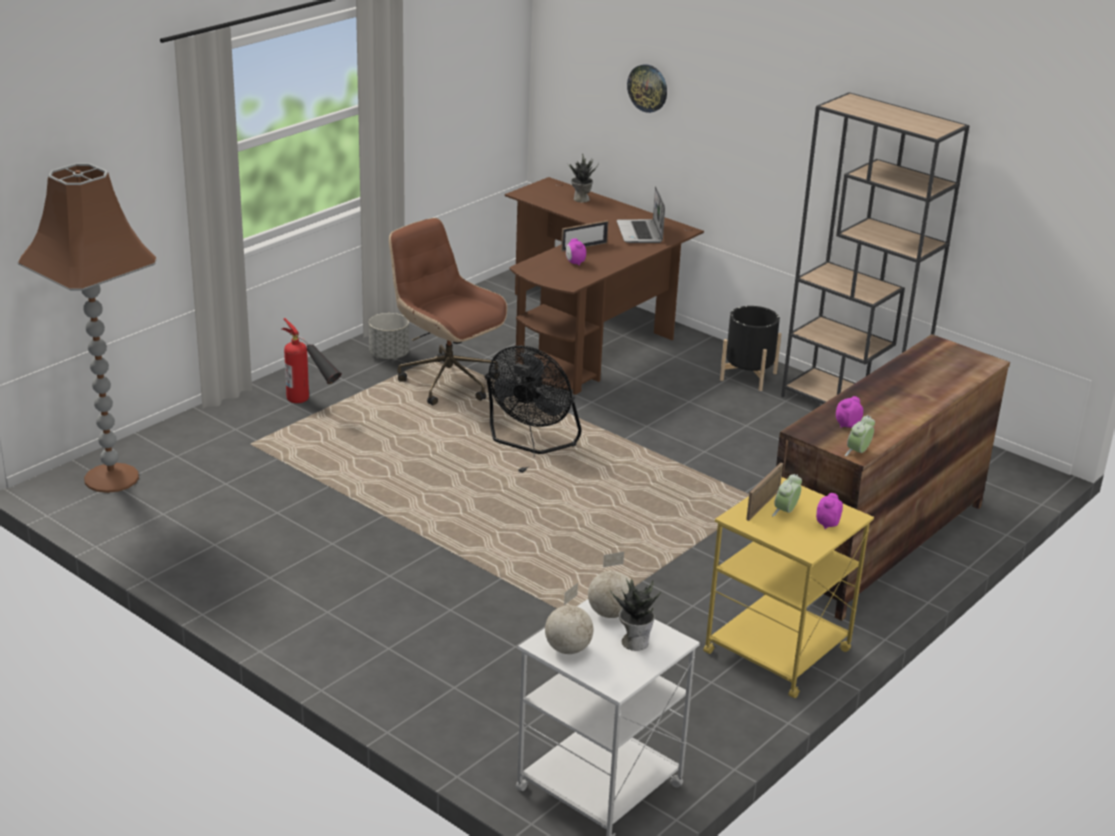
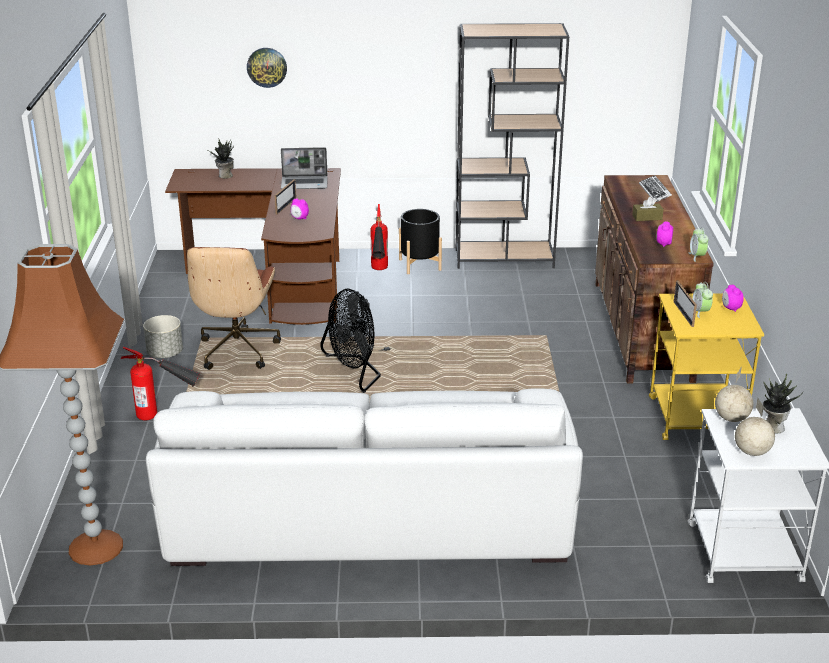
camera: 40 degrees left, 0 degrees up
(338, 562) = (369, 511): none -> white sofa
(446, 381) = (237, 353): brown office chair -> brown office chair turned 90 degrees counterclockwise
(526, 443) = (358, 368): black fan -> black fan turned 105 degrees counterclockwise
(640, 233) = (305, 183): laptop -> laptop turned 45 degrees counterclockwise
(692, 368) = (379, 273): none -> fire extinguisher
(886, 393) = (647, 217): none -> brown tissue box
(953, 373) = (655, 192): none -> keyboard

